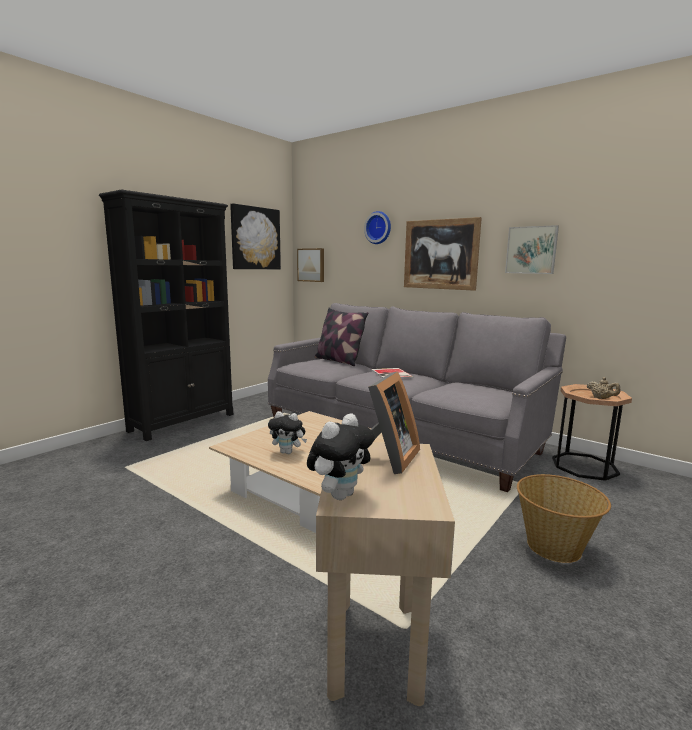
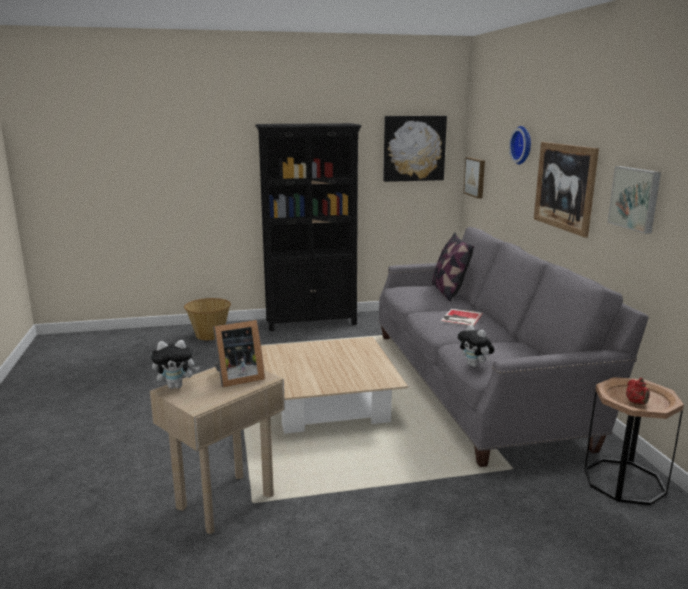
camera: 40 degrees right, 5 degrees up
(288, 452) = (299, 365): plush toy -> plush toy (474, 365)
(555, 547) = (437, 517): basket -> basket (209, 335)
(601, 398) = (637, 403): beige teapot -> red teapot

